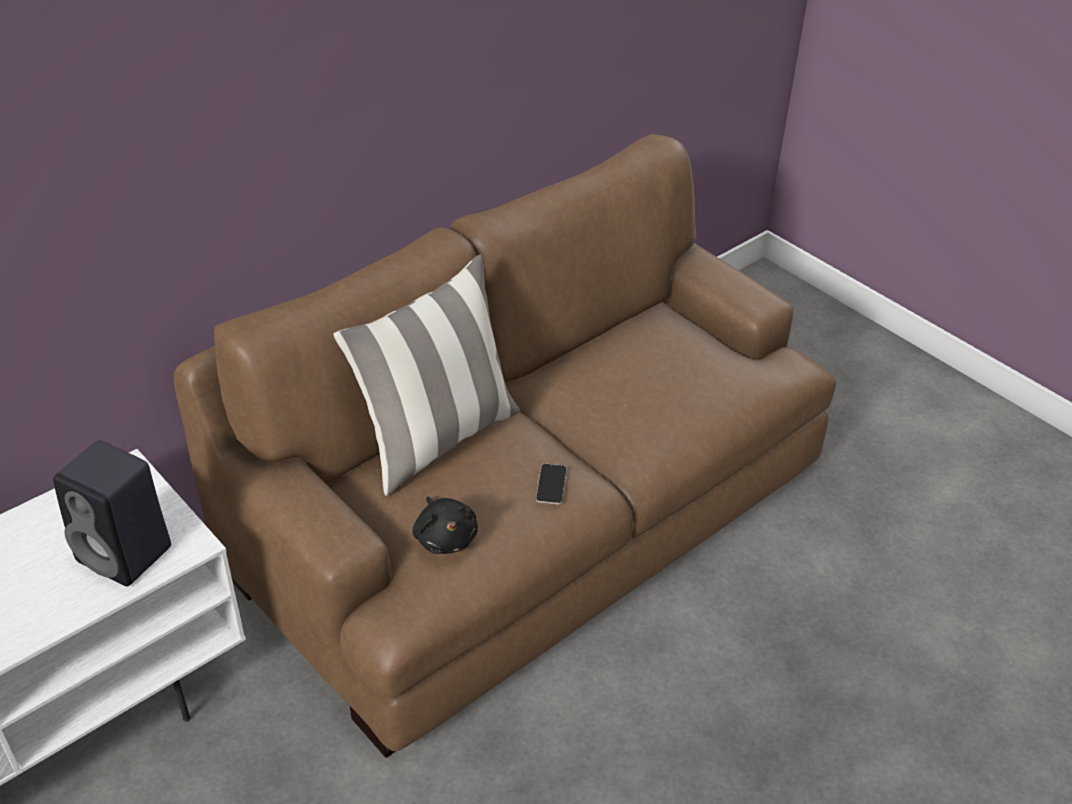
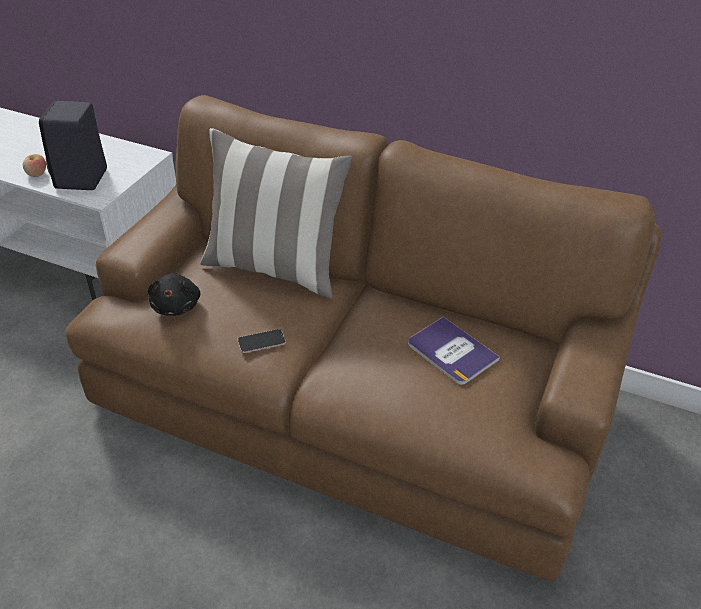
camera: 65 degrees right, 0 degrees up
(65, 602) = (37, 174): none -> apple
(445, 537) = (177, 306): black plush toy -> black plush toy turned 45 degrees counterclockwise
(647, 360) = (451, 352): none -> book

